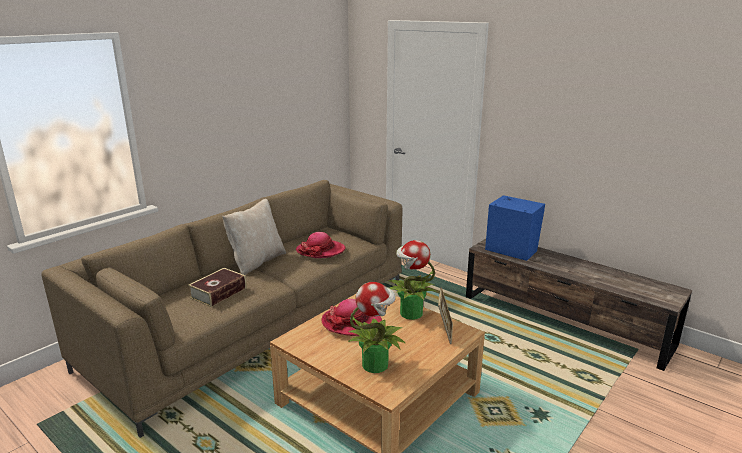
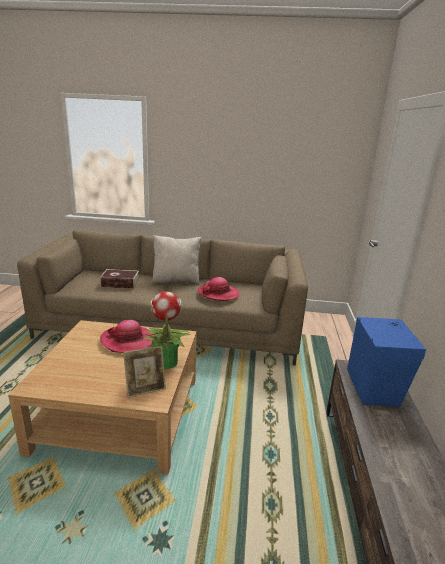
camera: 55 degrees right, 0 degrees up
(376, 364) = (72, 368): potted plant -> none

